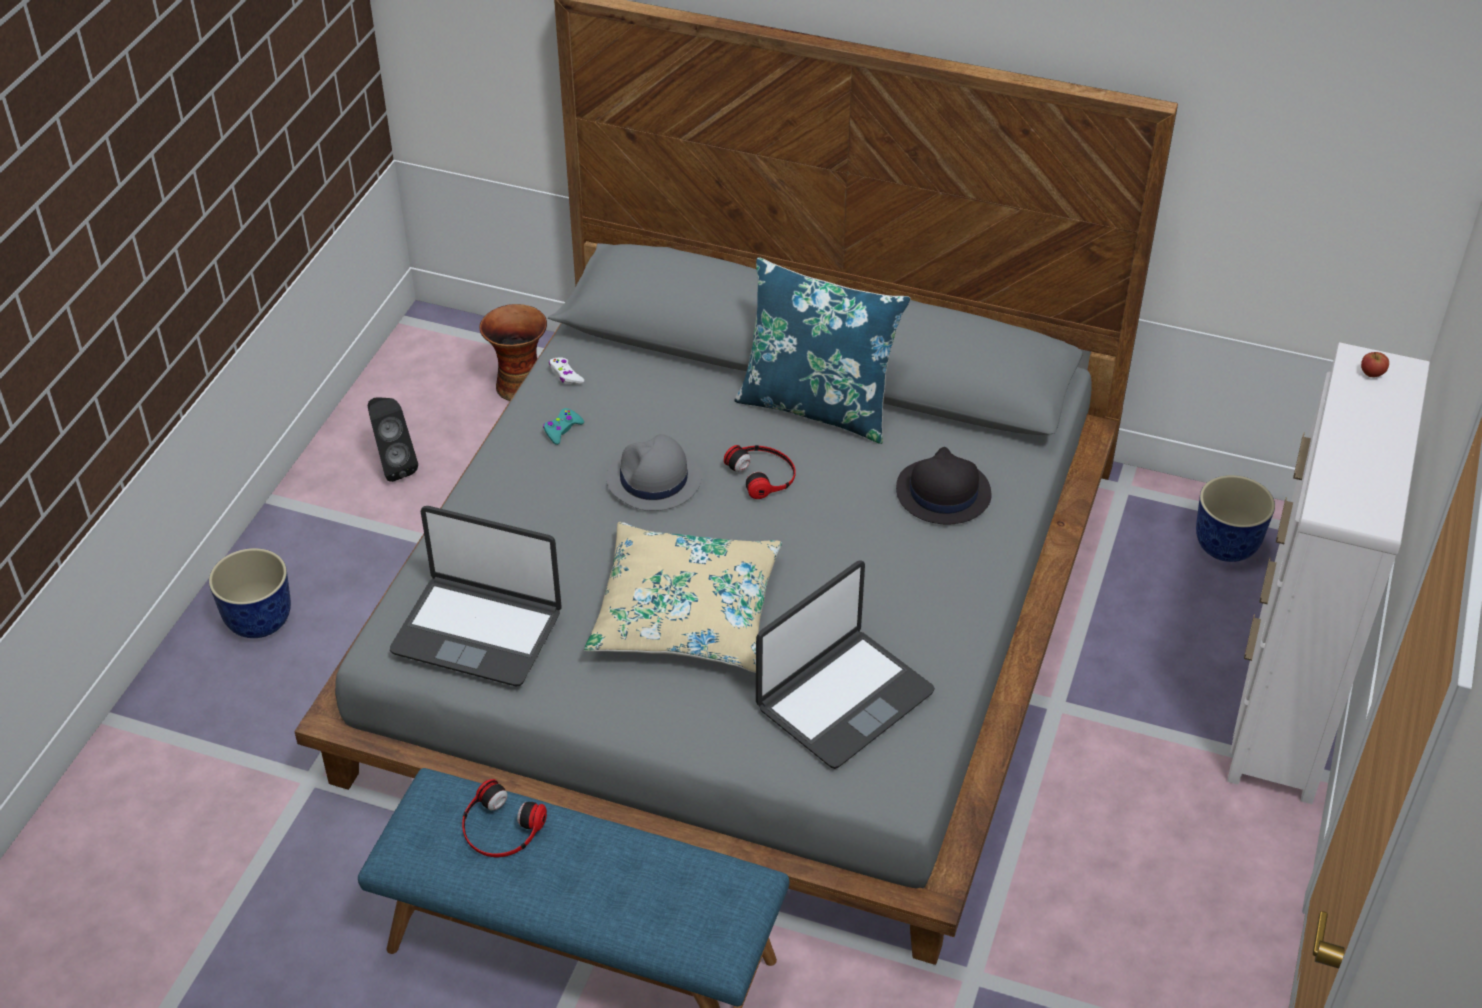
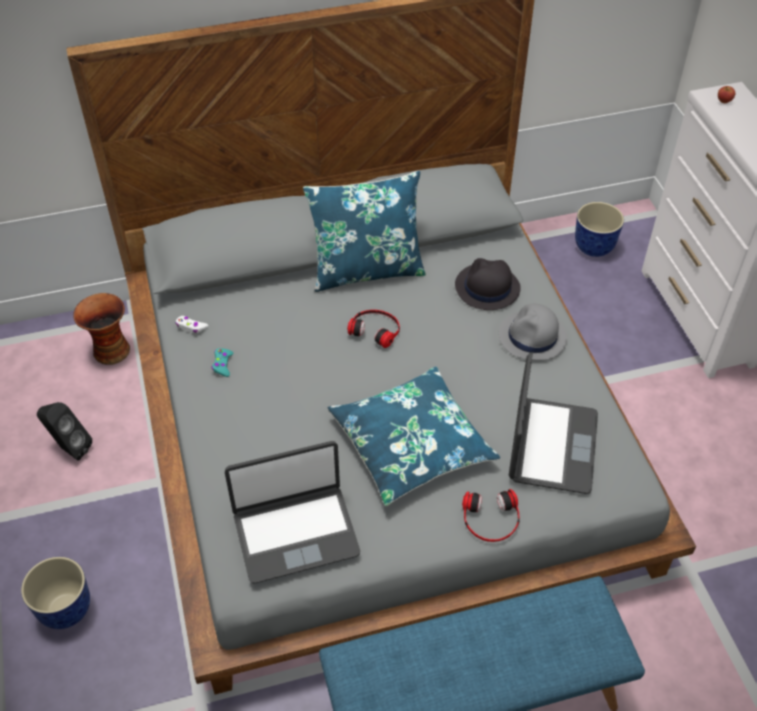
camera: 35 degrees left, 5 degrees up
(500, 828) = (415, 658): headphones -> headphones (491, 519)
(653, 480) = (313, 368): grey hat -> grey hat (532, 337)
(686, 613) = (411, 444): beige pillow -> blue pillow

